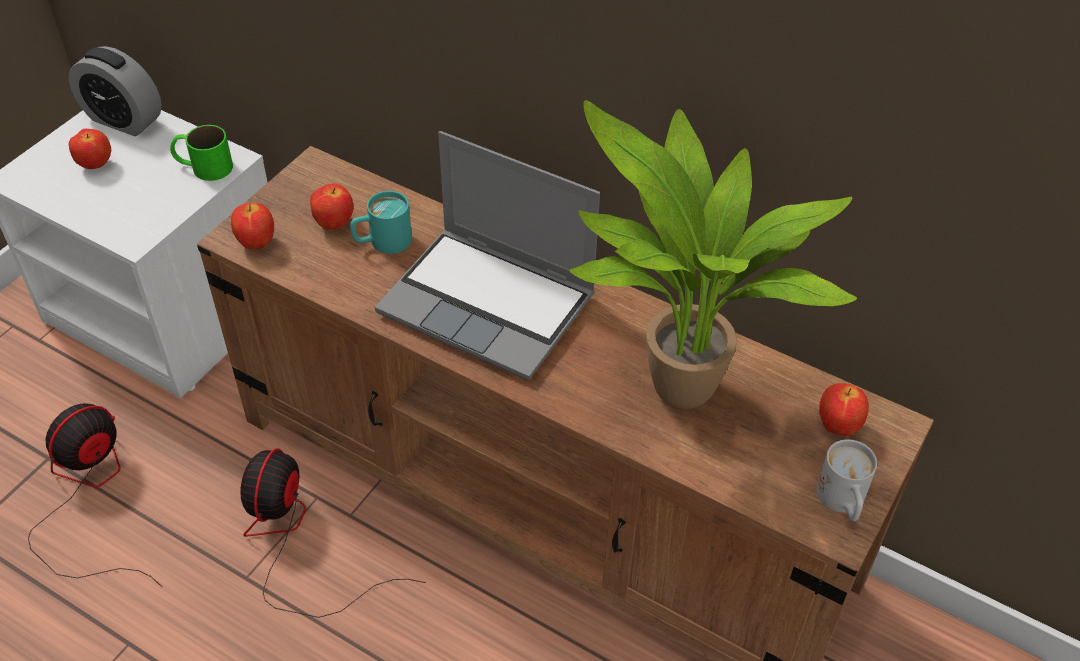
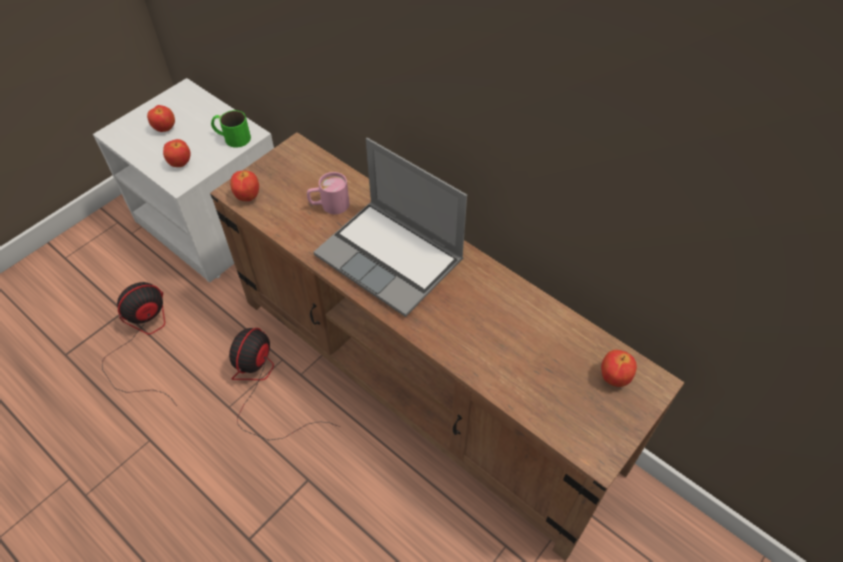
camera: 10 degrees right, 5 degrees up
(123, 120) = (188, 100): alarm clock -> none
(334, 223) = (301, 189): apple -> apple (180, 163)
(382, 242) = (329, 205): turquoise mug -> pink mug
(676, 396) = (504, 340): potted plant -> none
(843, 502) = (606, 435): white mug -> none

